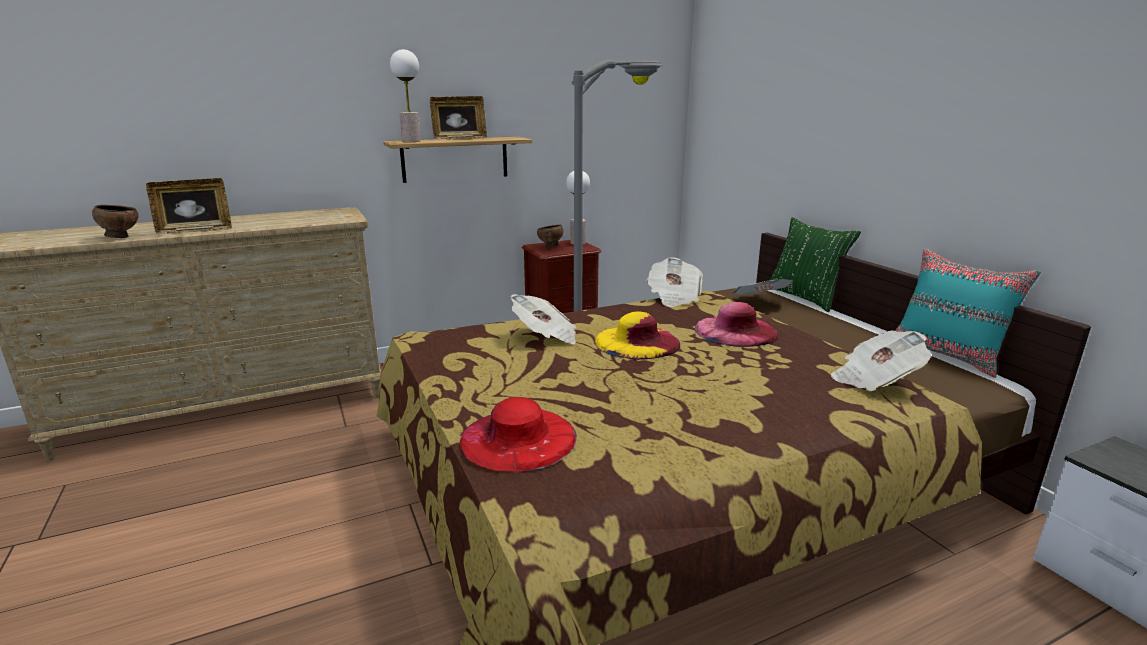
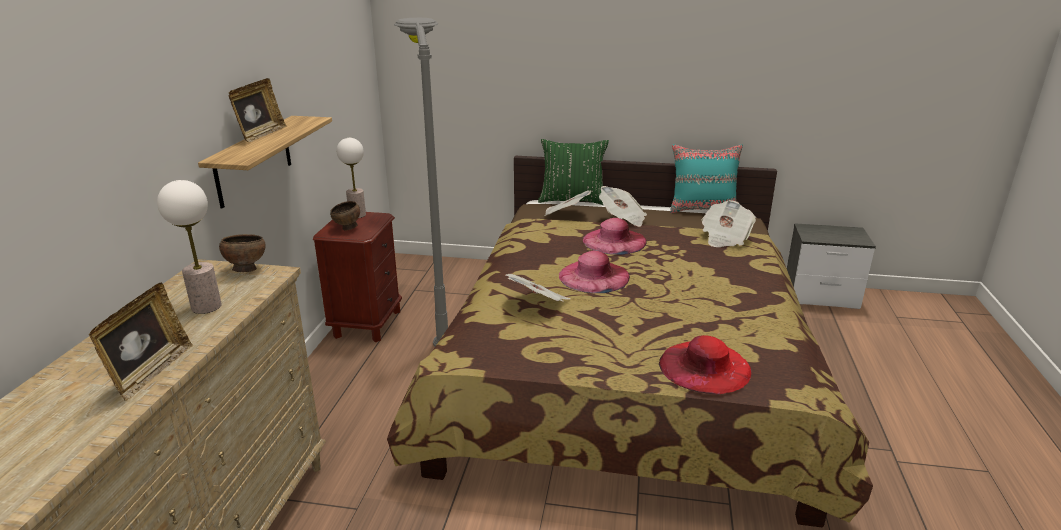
camera: 55 degrees left, 5 degrees up
(121, 237) = (83, 434): brown bowl -> brown bowl (246, 270)
(411, 141) = (241, 154): table lamp -> table lamp (207, 307)
(637, 342) = (594, 276): yellow hat -> pink hat
(673, 297) = (523, 234): newspaper -> newspaper (622, 219)

